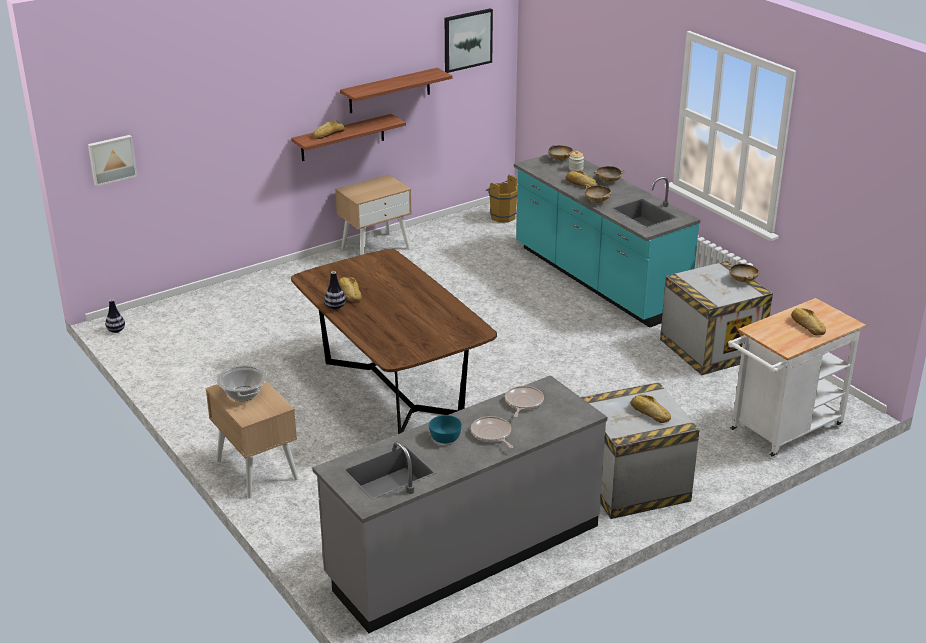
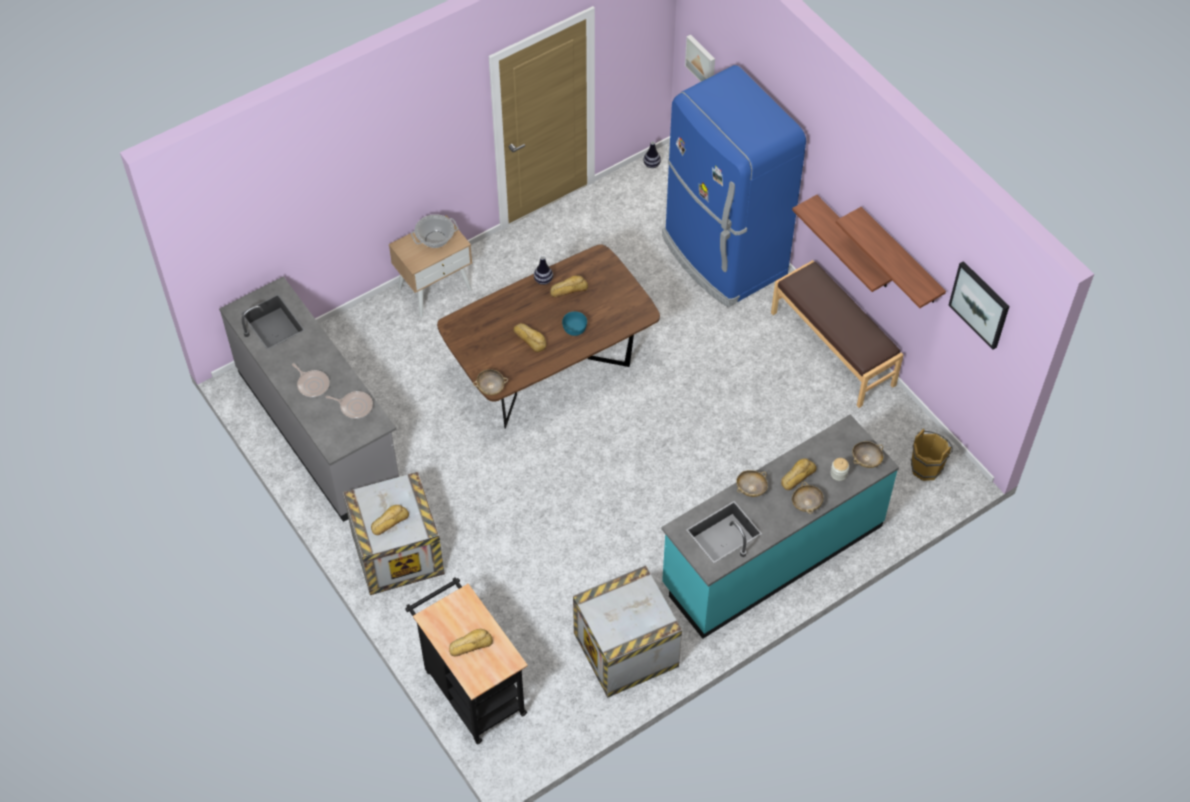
camera: 90 degrees right, 25 degrees up
(255, 295) = (722, 256): none -> blue fridge
(328, 134) = (829, 224): bread -> bread (530, 339)
(376, 248) = (833, 348): beige nightstand -> brown bench
(445, 437) = (312, 354): turquoise bowl -> turquoise bowl (575, 328)
(492, 434) = (312, 384): frying pan -> frying pan turned 75 degrees clockwise
(743, 280) = (635, 637): beige bowl -> beige bowl (491, 388)
(781, 431) = (471, 688): white cart -> black cart

